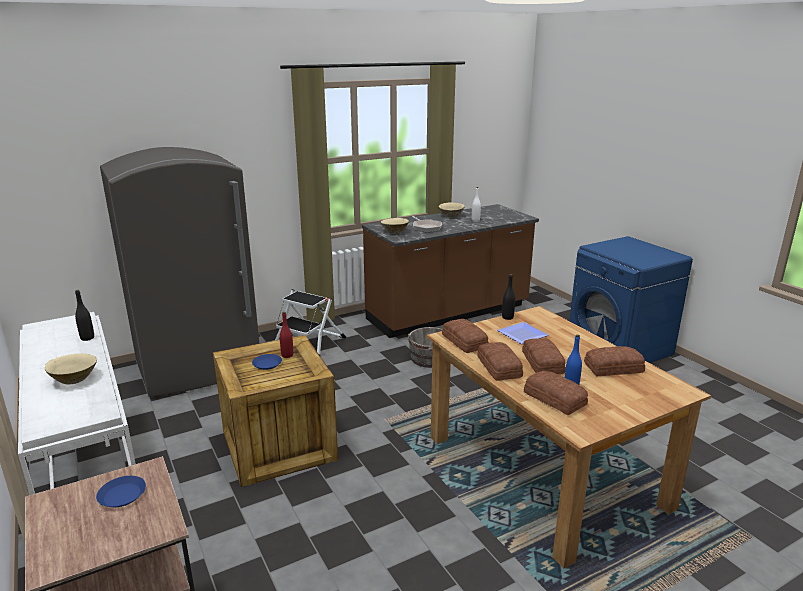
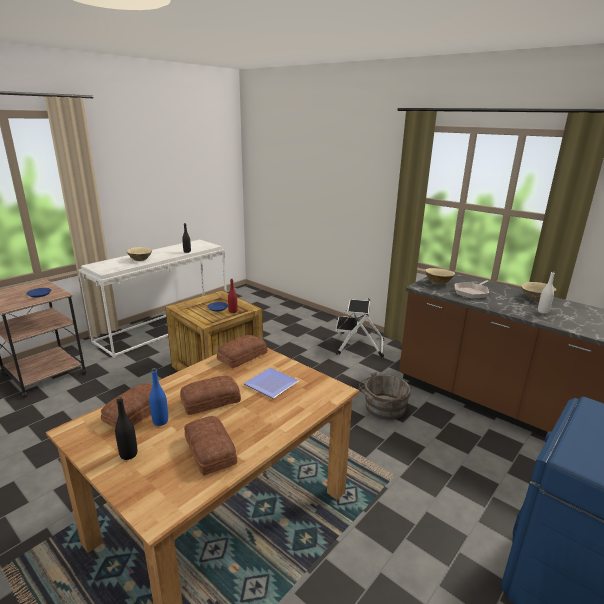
camera: 70 degrees right, 0 degrees up
(199, 367) = (294, 318): grey fridge -> none
(498, 367) = (193, 378): bread -> none
(507, 317) = (310, 372): black bottle -> black bottle (128, 454)

